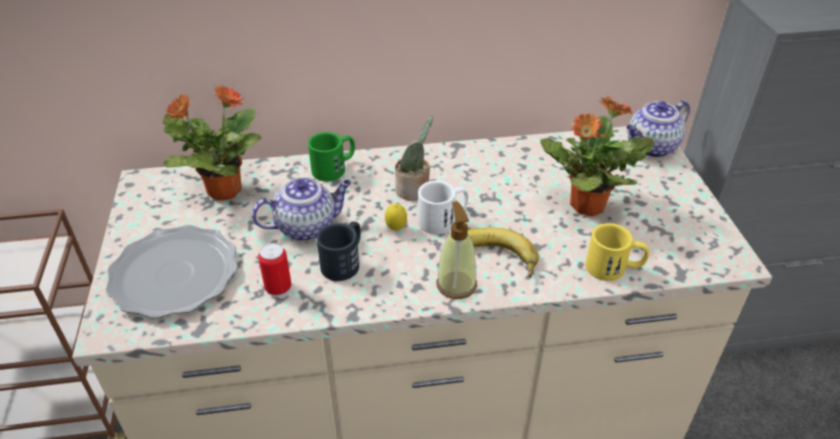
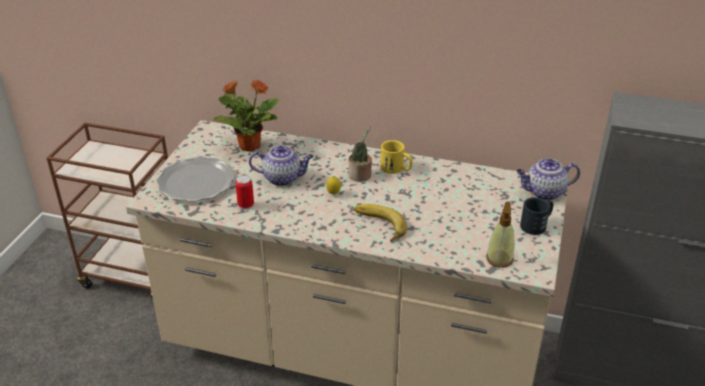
camera: 25 degrees right, 5 degrees down
(334, 168) = (322, 150): green mug -> none
(344, 261) = (291, 202): black mug -> black mug (537, 224)
(443, 219) = (366, 196): white mug -> none
(456, 284) = (346, 233): soap dispenser -> soap dispenser (499, 259)
(585, 206) = (464, 214): potted plant -> none
(614, 268) = (451, 253): yellow mug -> yellow mug (396, 169)

